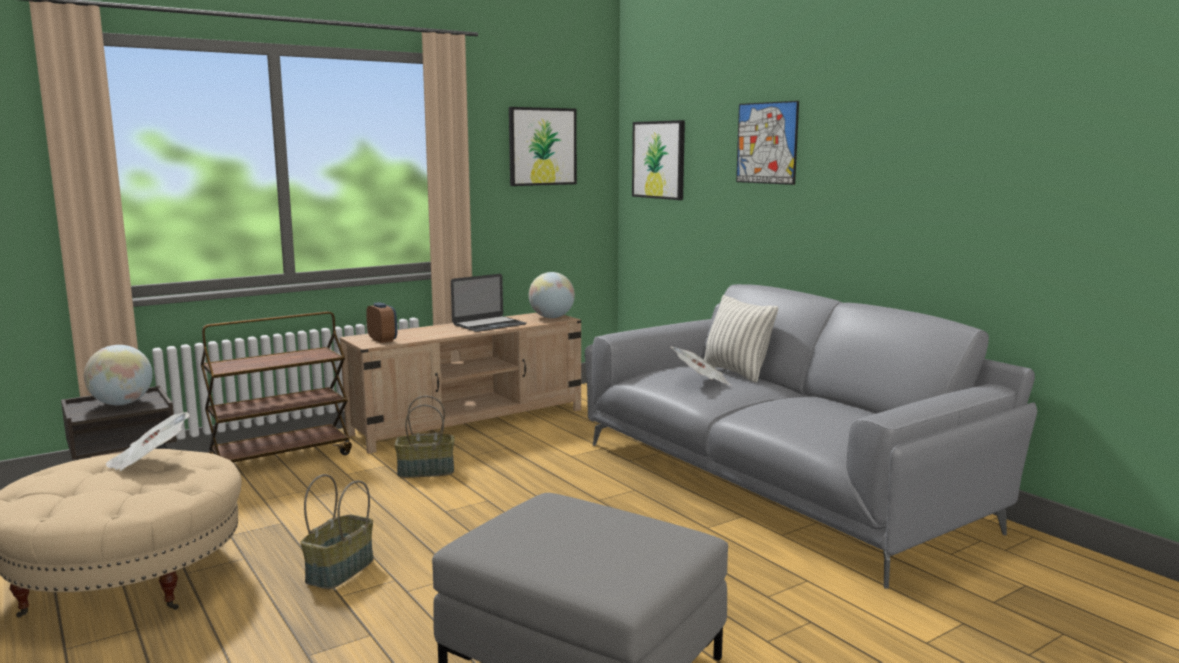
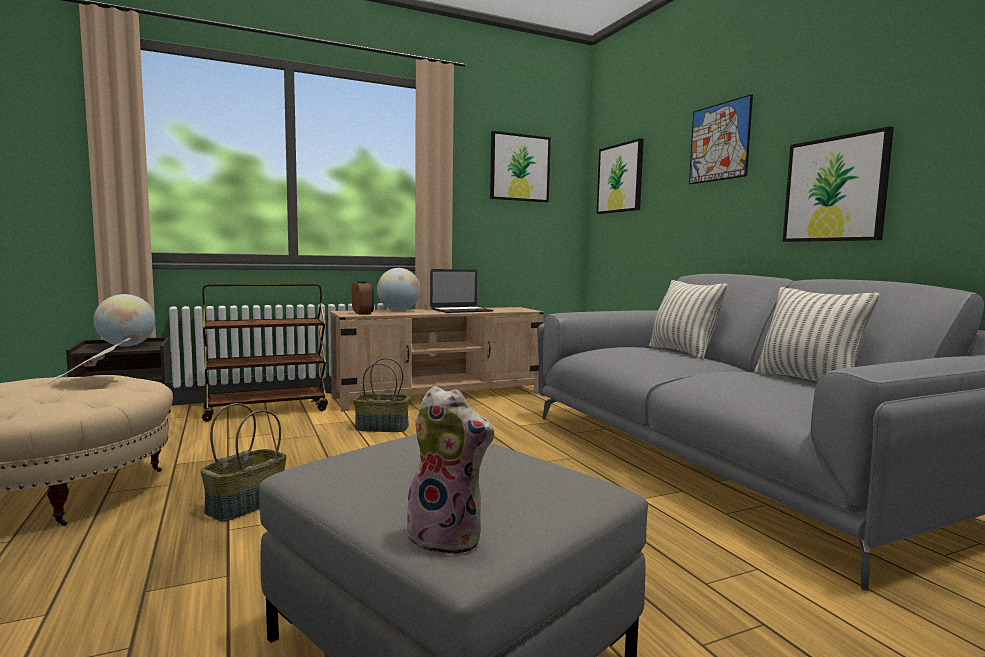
camera: 10 degrees right, 5 degrees down
(551, 317) = (518, 309): globe -> globe (398, 310)
(606, 585) = (448, 537): none -> plush toy
(701, 382) = (645, 355): newspaper -> none
(850, 408) = (807, 381): none -> pillow
(875, 214) = (835, 189): none -> picture

